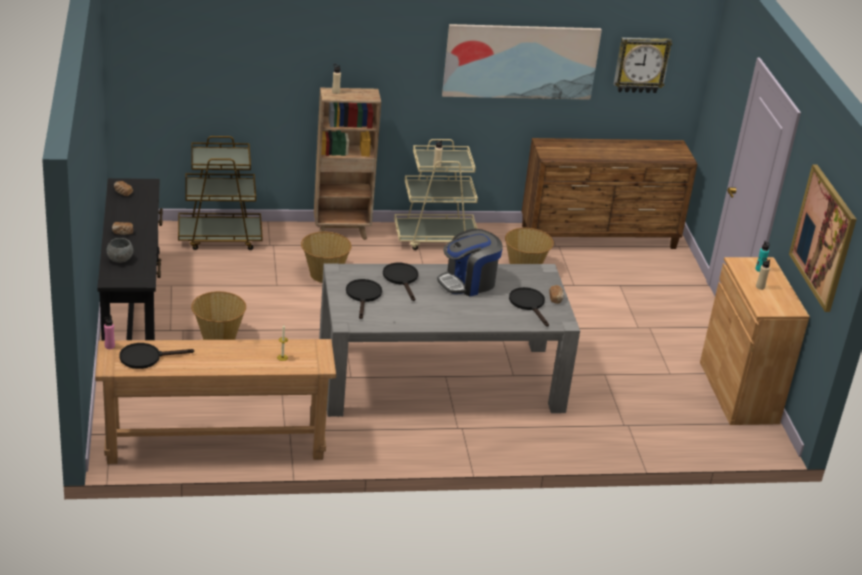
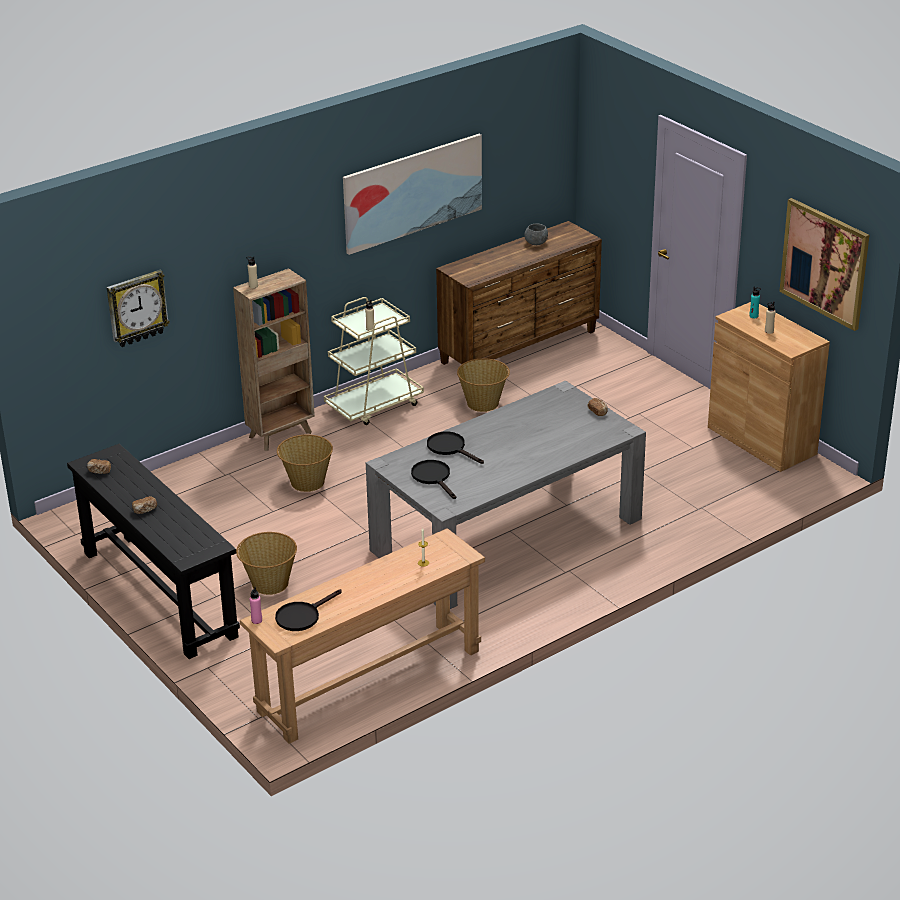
camera: 25 degrees left, 0 degrees up
(120, 259) = (172, 537): grey bowl -> grey bowl (536, 243)
(220, 237) = (169, 486): brown cart -> none
(468, 282) = (510, 427): coffee machine -> none
(529, 304) = (581, 426): black frying pan -> none
(641, 64) = (519, 157): wall clock -> wall clock (137, 308)

